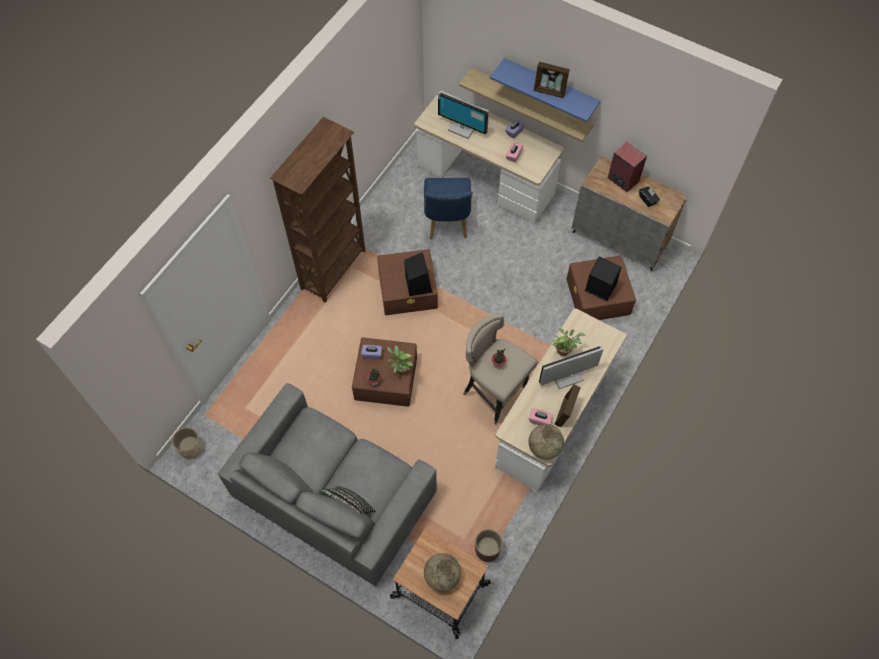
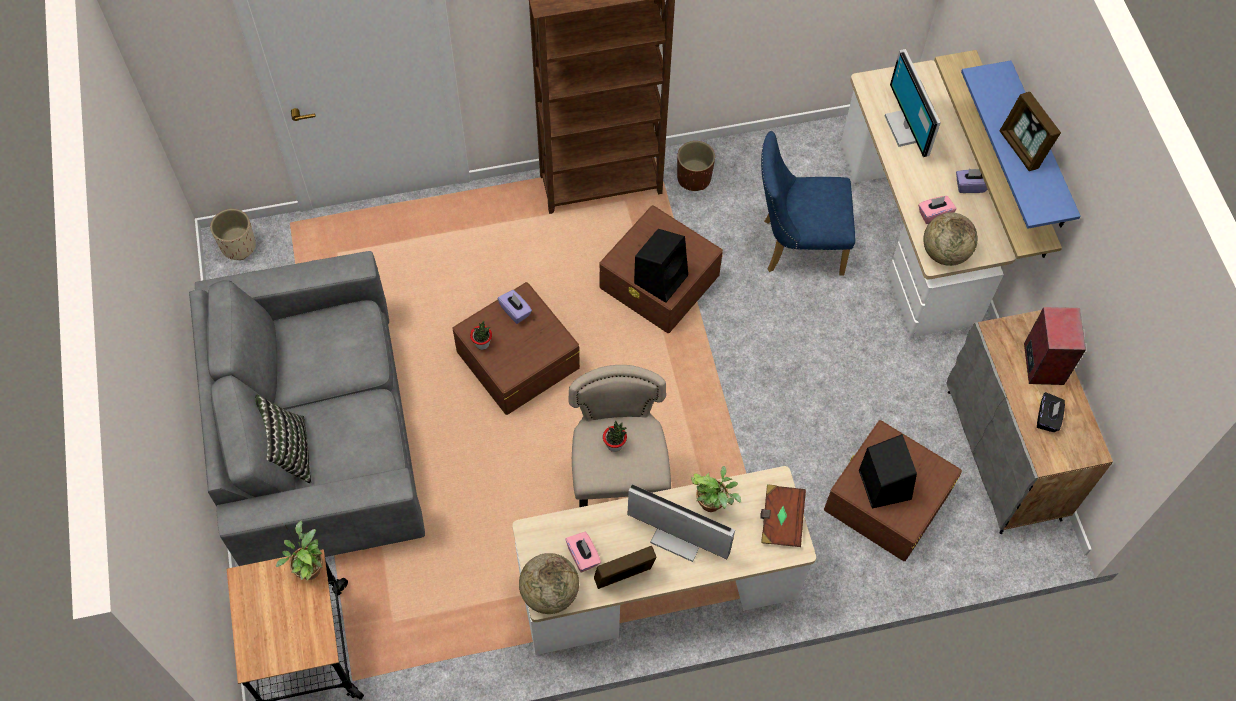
camera: 45 degrees right, 0 degrees up
(400, 369) = (527, 357): potted plant -> potted plant (308, 567)
(442, 576) = (278, 620): globe -> globe (944, 253)
(447, 224) = (796, 245): blue chair -> blue chair turned 45 degrees clockwise
(487, 549) = (404, 660): brown planter -> brown planter (694, 178)
(596, 332) = (780, 520): none -> brown book

